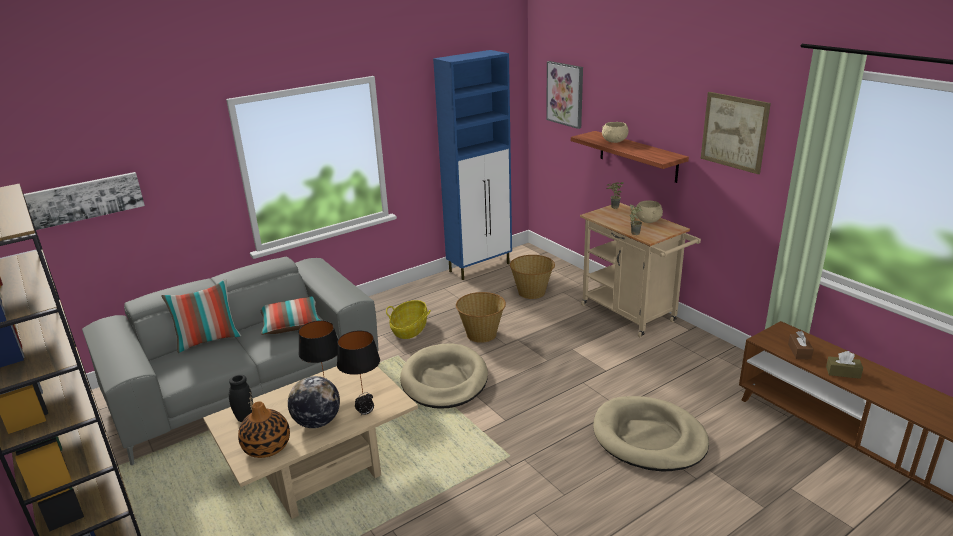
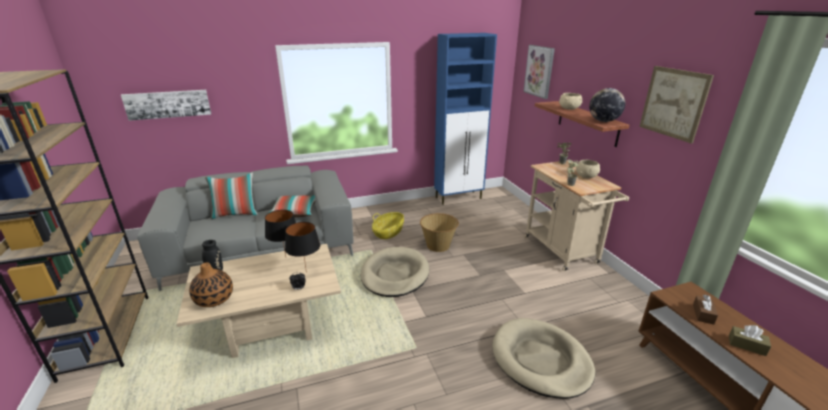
camera: 15 degrees right, 0 degrees up
(317, 422) = (260, 288): globe -> globe (603, 121)
(532, 292) = (489, 221): basket -> none

